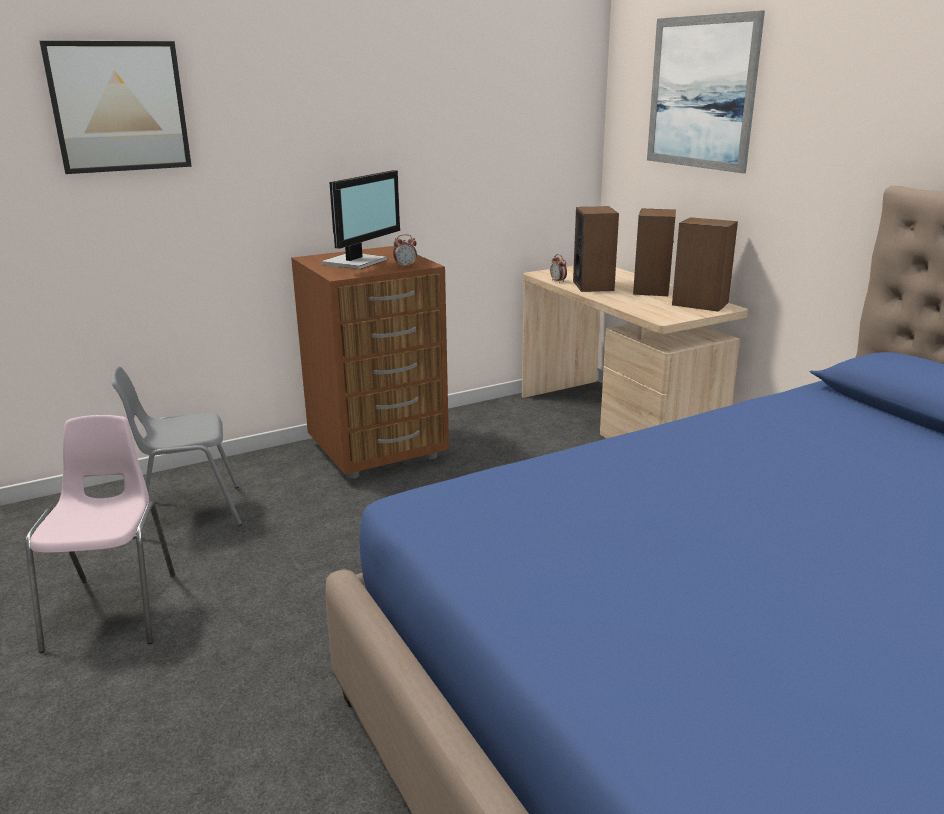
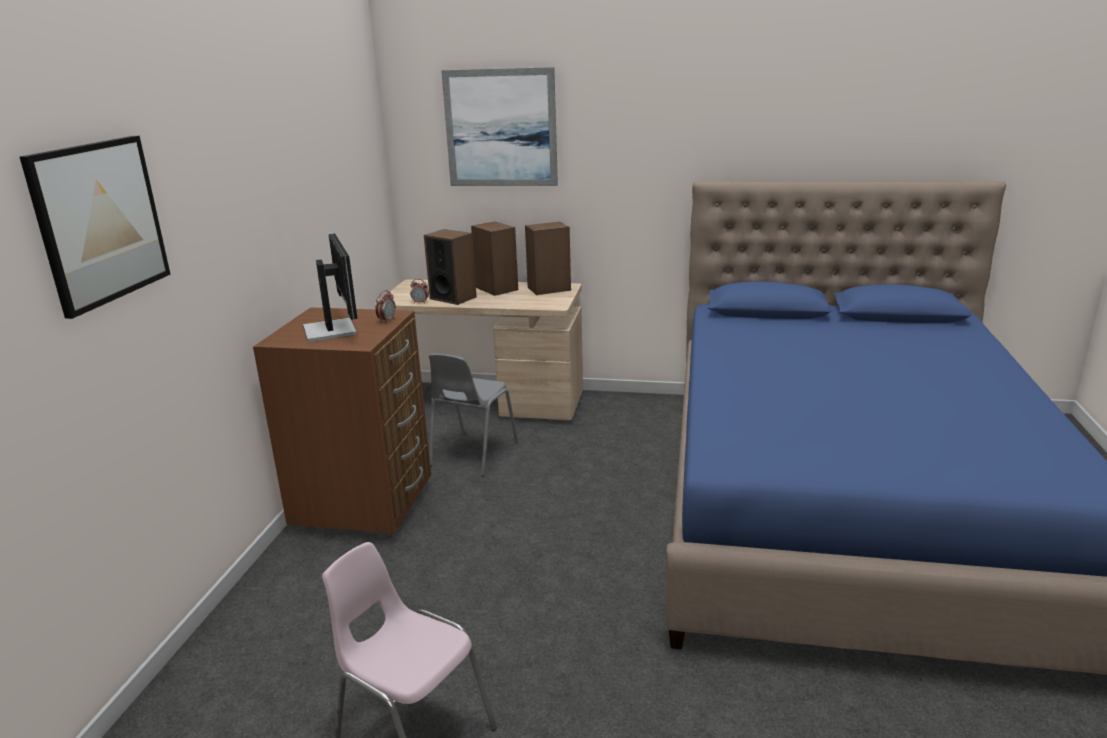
camera: 50 degrees left, 0 degrees up
(189, 512) = (304, 643): grey chair -> grey chair (472, 454)

